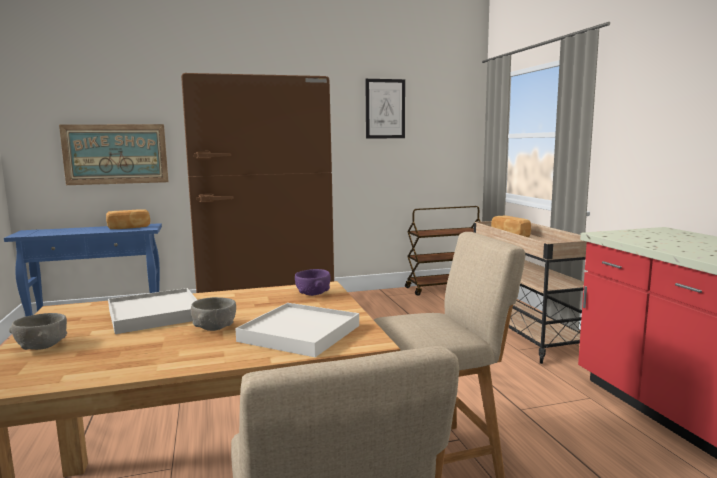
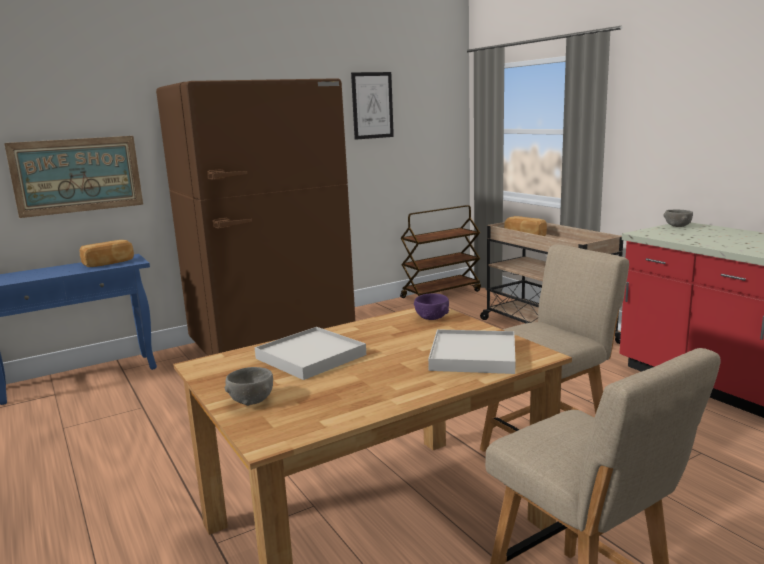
camera: 15 degrees left, 5 degrees up
(214, 328) = (389, 361): grey bowl -> grey bowl (677, 226)

